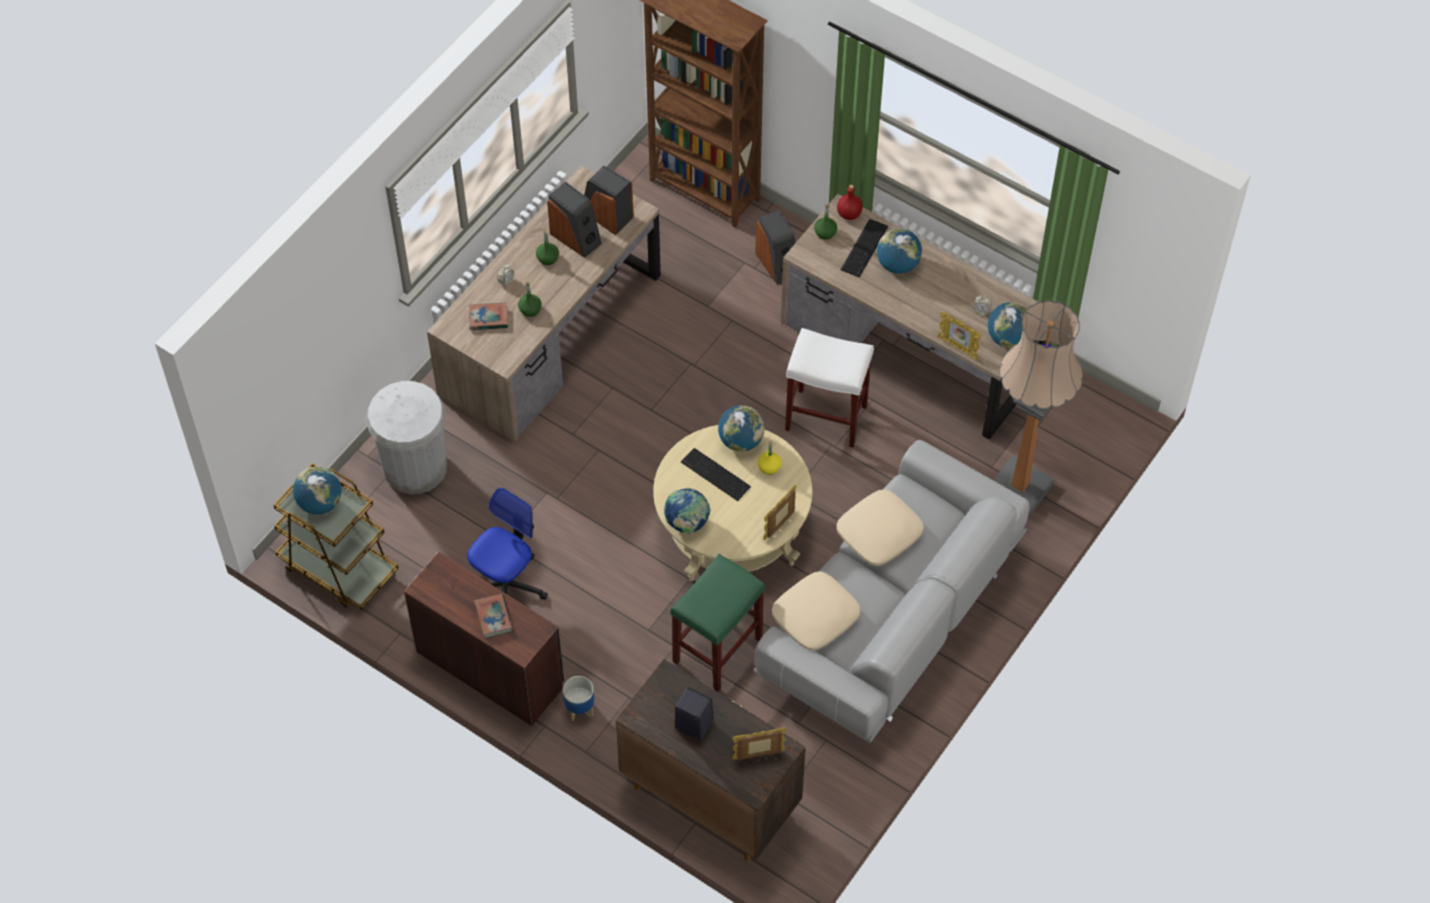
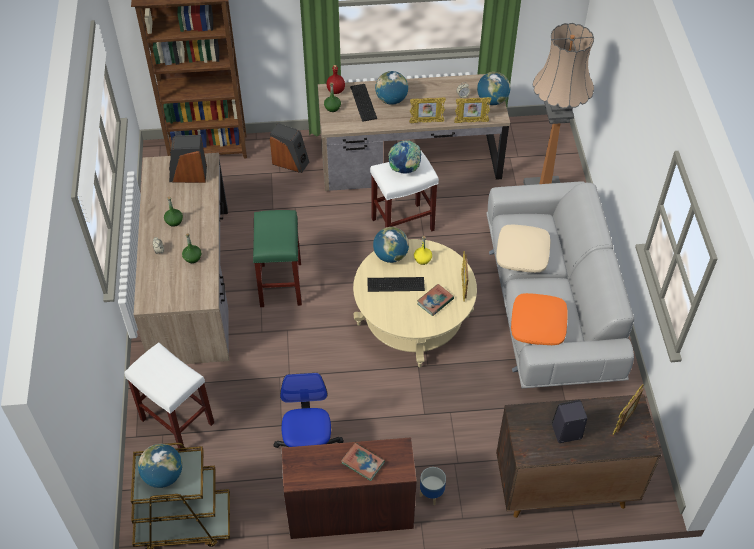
camera: 40 degrees left, 5 degrees down
(415, 467) = (176, 421): white trash can -> white stool
(488, 318) = (169, 280): book -> book (435, 301)
(576, 237) = (181, 198): speaker -> none
(687, 523) = (408, 324): globe -> globe (404, 169)
(717, 651) = (477, 396): green stool -> green stool (281, 285)
(815, 617) = (538, 324): beige pillow -> orange pillow
(908, 316) = (426, 122): none -> picture frame

